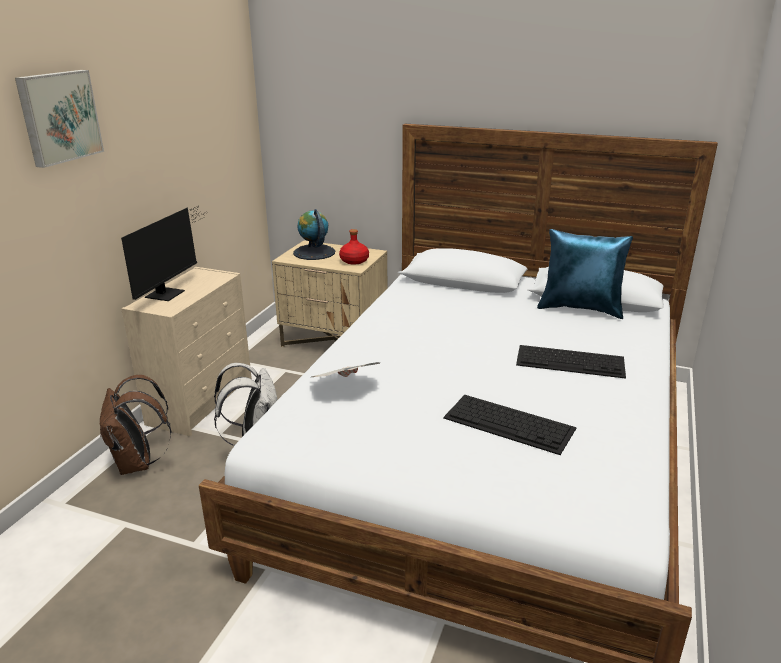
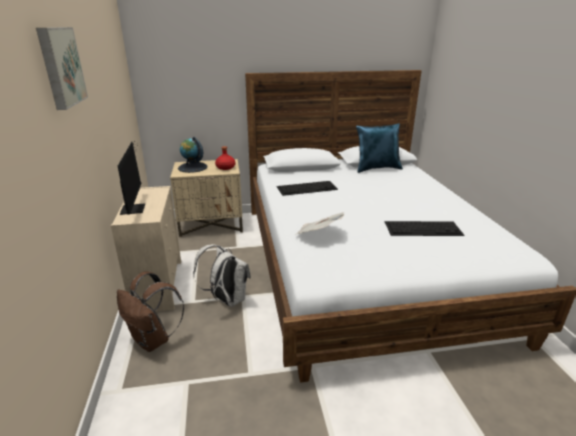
camera: 30 degrees left, 0 degrees up
(571, 361) = (408, 193): keyboard -> keyboard (307, 188)

